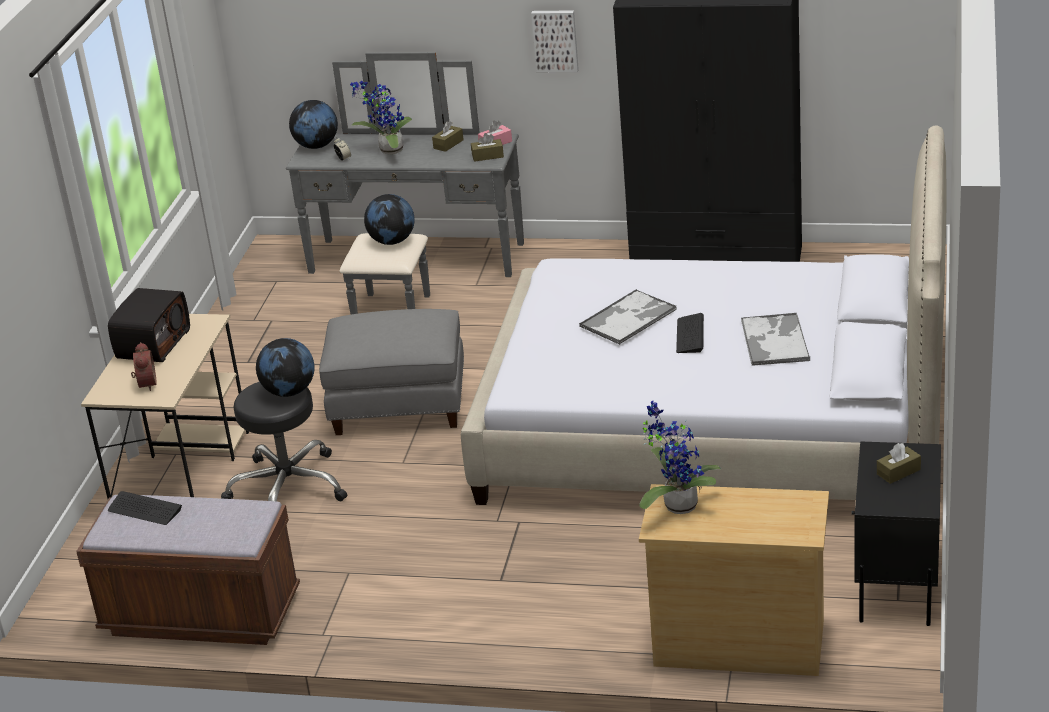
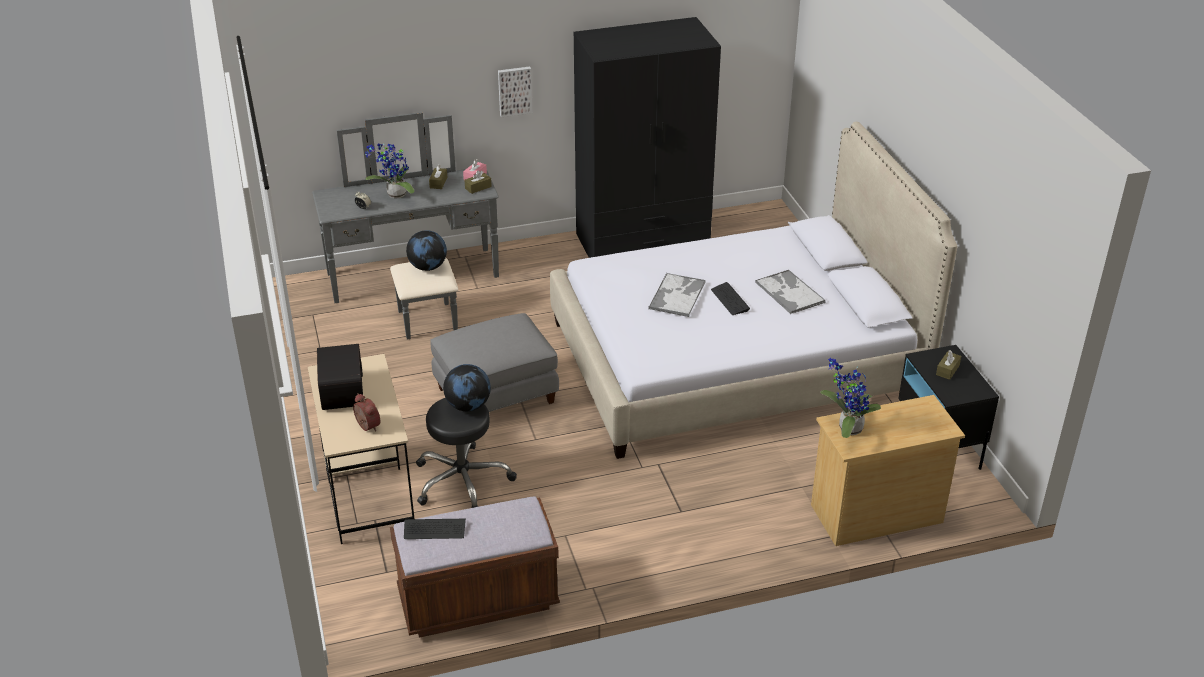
camera: 30 degrees left, 5 degrees up
(316, 146) = (331, 200): globe -> none

